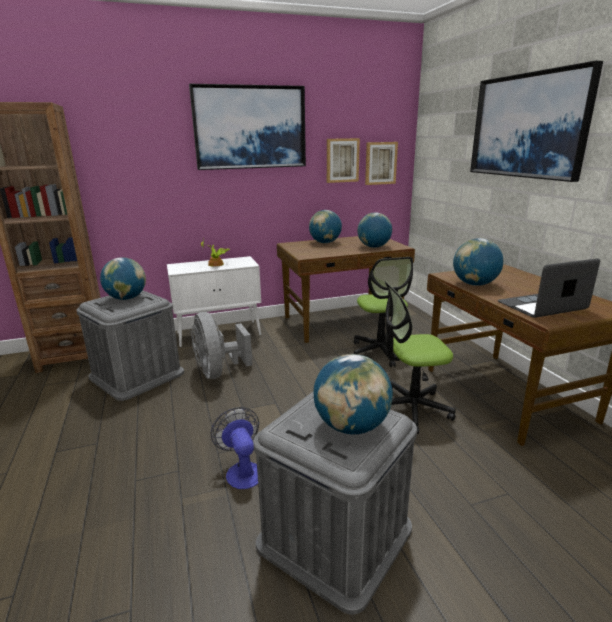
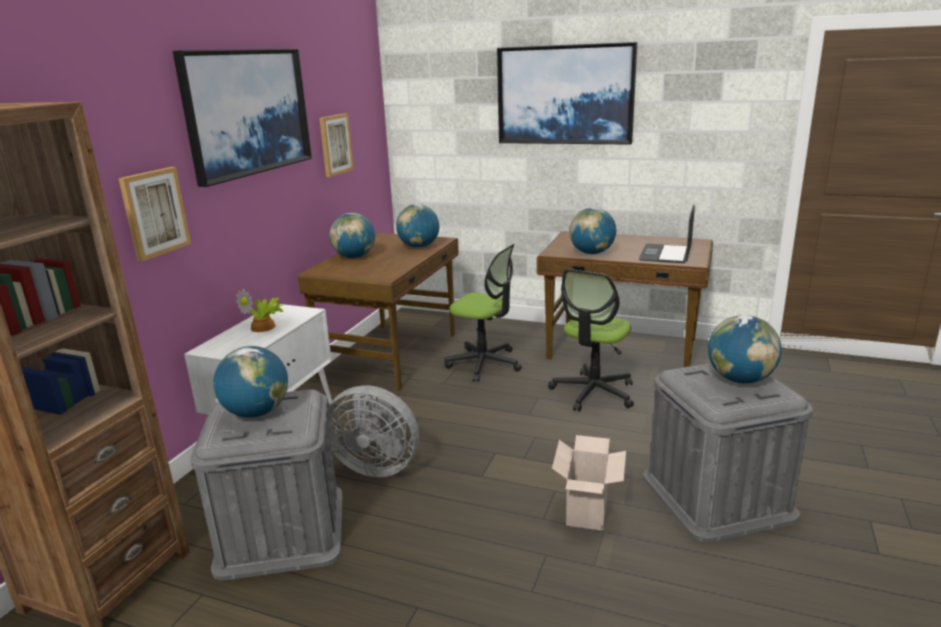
camera: 50 degrees left, 0 degrees up
(242, 470) = (588, 513): fan -> cardboard box
(380, 163) = (364, 142): picture -> picture (154, 213)

